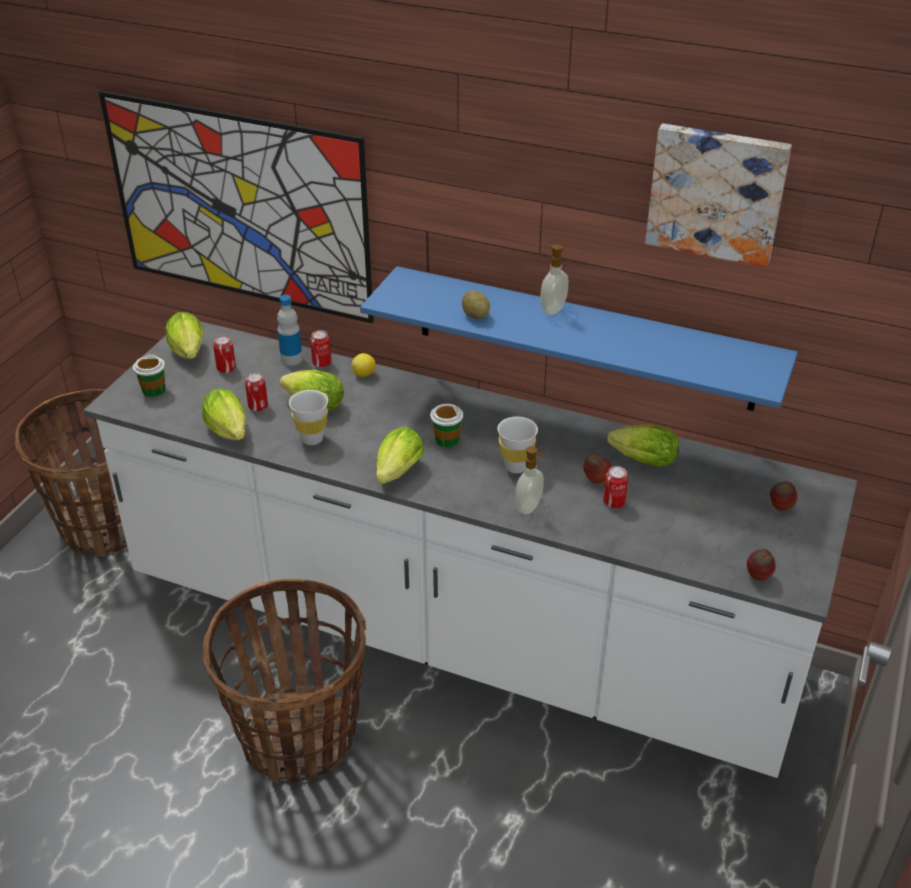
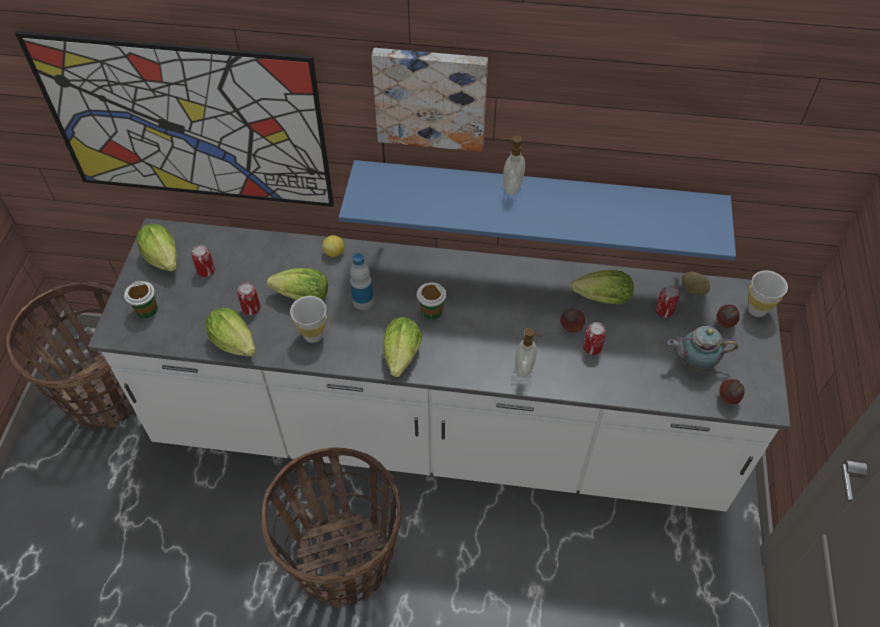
camera: 15 degrees left, 15 degrees up
(291, 359) = (262, 248): bottle -> bottle (363, 301)
(322, 363) = (292, 247): can -> can (664, 311)
(475, 315) = (447, 207): potato -> potato (693, 290)
(516, 467) = (499, 327): white cup -> white cup (757, 310)
(716, 192) = (668, 80): picture -> picture (431, 97)
(729, 536) = (693, 363): none -> teapot

